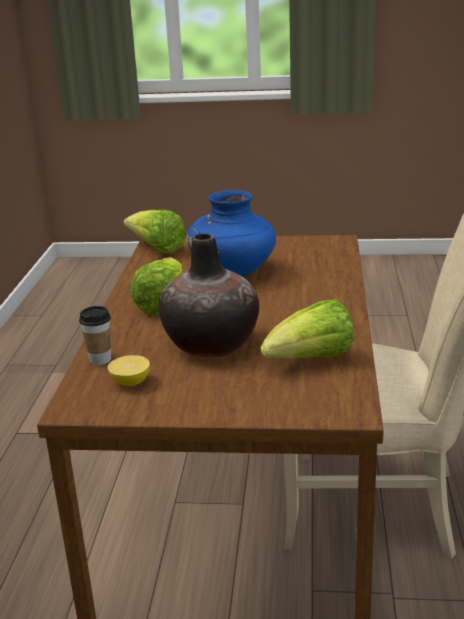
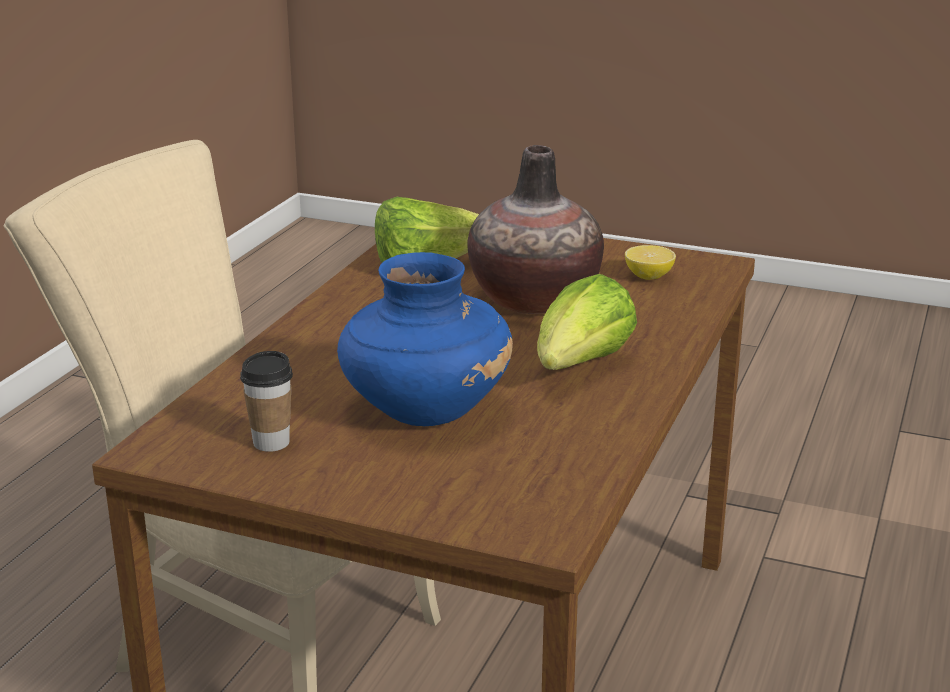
camera: 165 degrees left, 0 degrees up
(100, 360) = (686, 305): cup -> cup (271, 442)
(157, 249) = (550, 509): lettuce -> none

